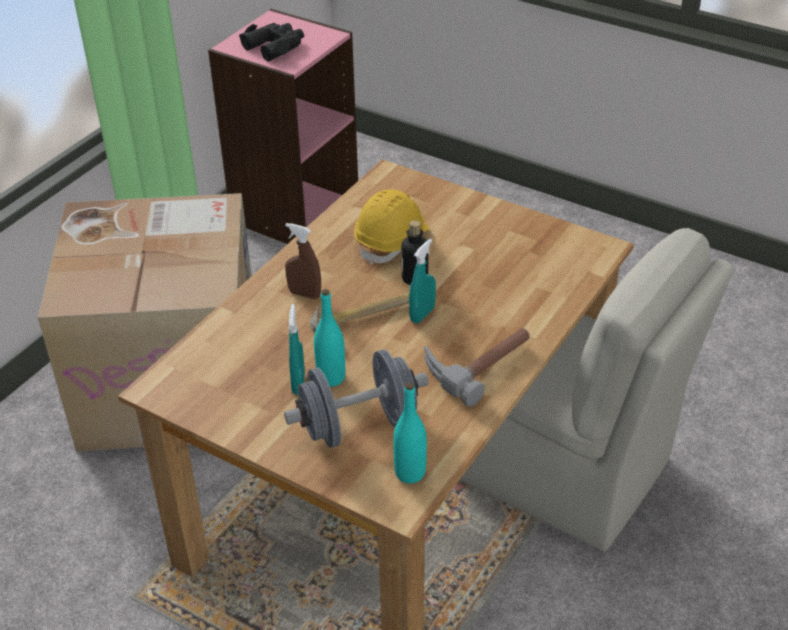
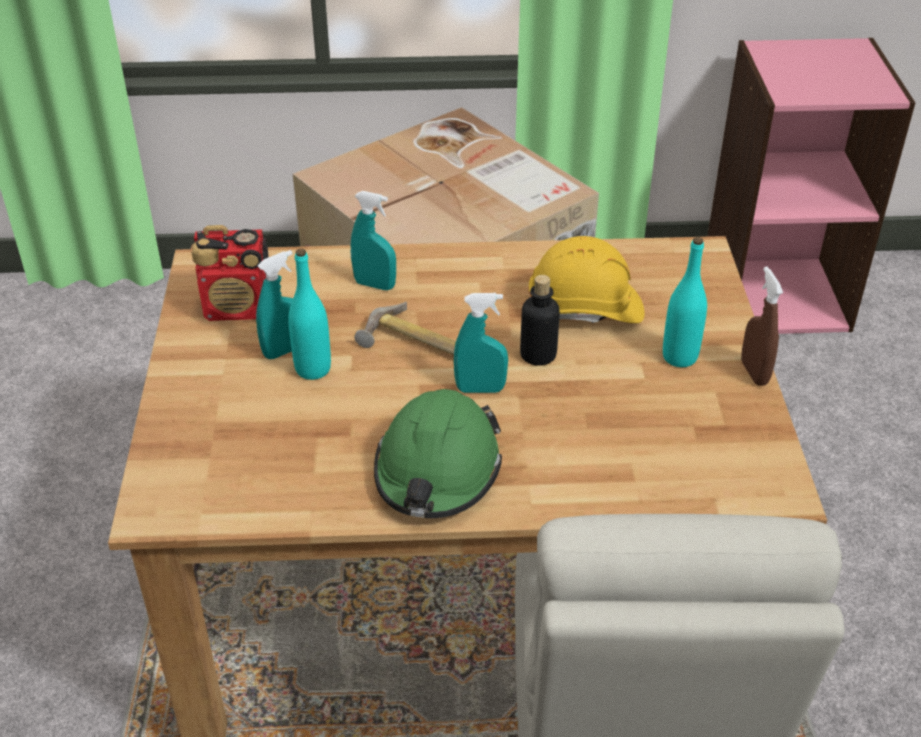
camera: 55 degrees right, 0 degrees up
(227, 388) = (238, 308): none -> radio
(273, 315) = (375, 285): none -> turquoise spray bottle
(275, 46) = (807, 71): black binoculars -> none
(304, 294) = (429, 290): brown spray bottle -> brown spray bottle (754, 372)
(358, 425) = (254, 423): grey dumbbell -> none
(410, 473) = (208, 496): turquoise bottle -> turquoise bottle (679, 357)
(477, 363) = (437, 470): hammer -> green hard hat

